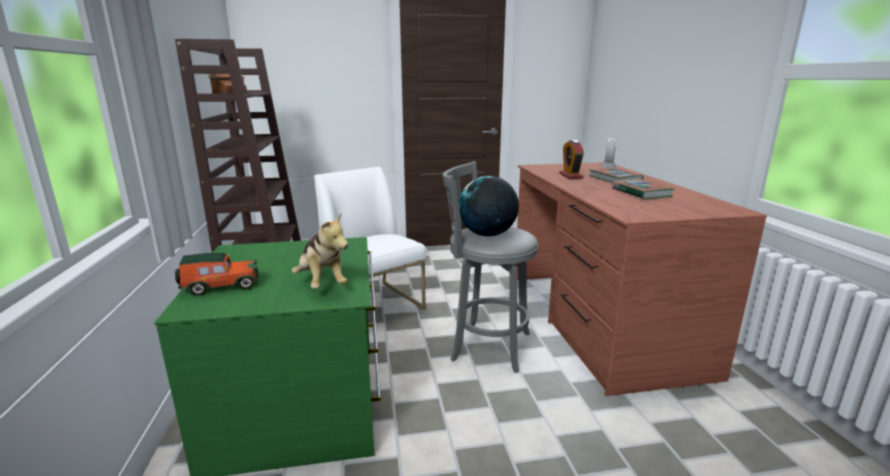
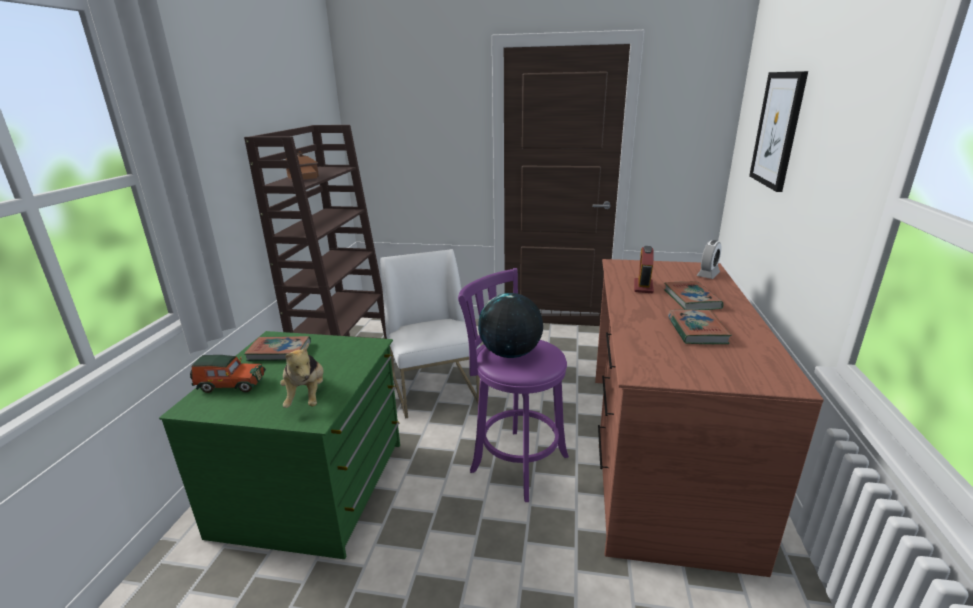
camera: 20 degrees right, 5 degrees up
(253, 257) = (279, 352): none -> book
(486, 345) = (515, 461): grey stool -> purple stool
(640, 53) = (778, 130): none -> picture

